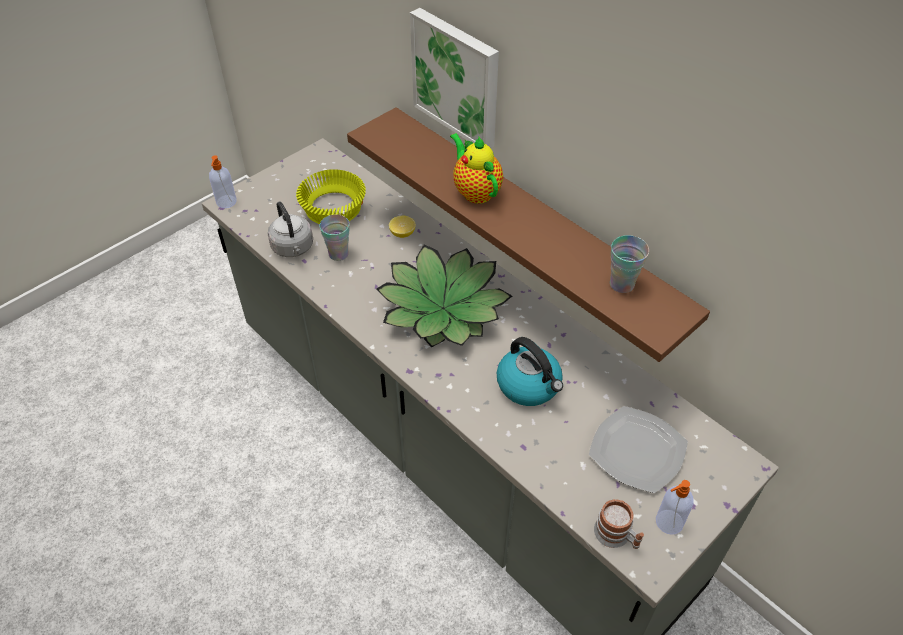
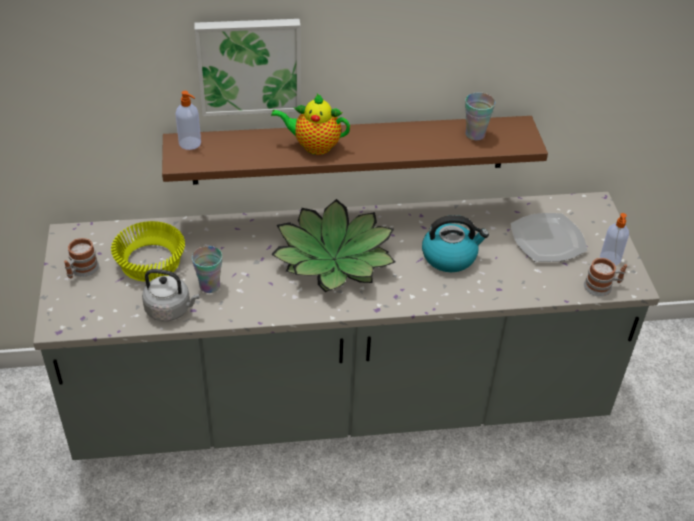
camera: 55 degrees left, 5 degrees down
(226, 202) = (55, 325): soap dispenser -> soap dispenser (190, 143)
(290, 181) = (81, 270): none -> mug
(402, 233) = (230, 238): lemon -> none

